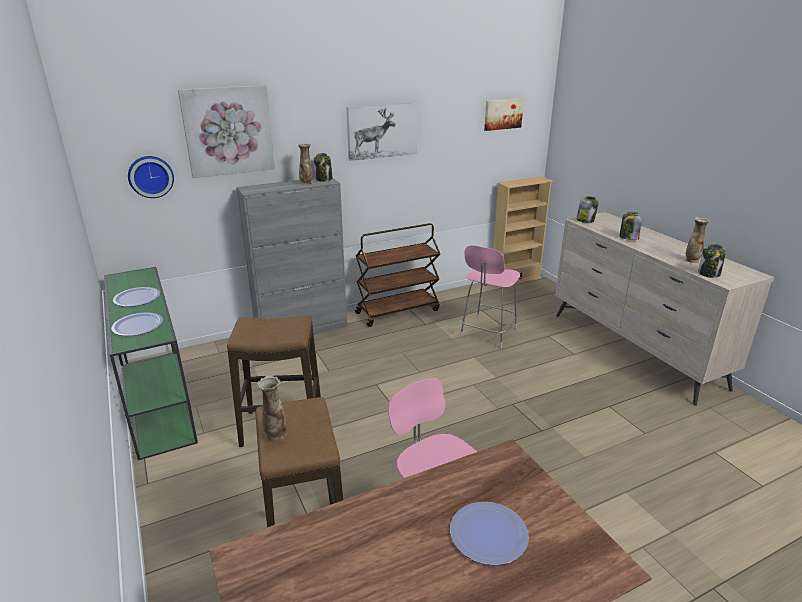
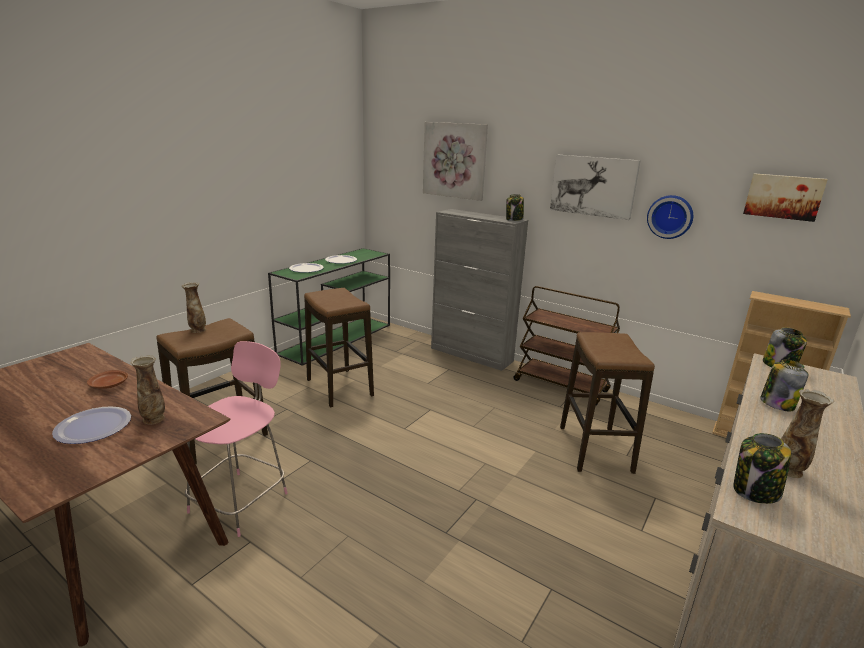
camera: 60 degrees right, 5 degrees down
(150, 176) = (401, 185): wall clock -> wall clock (670, 216)
(306, 183) = (492, 218): vase -> vase (154, 419)
(385, 522) = (109, 385): none -> brown plate
(487, 333) = (594, 449): pink chair -> stool

